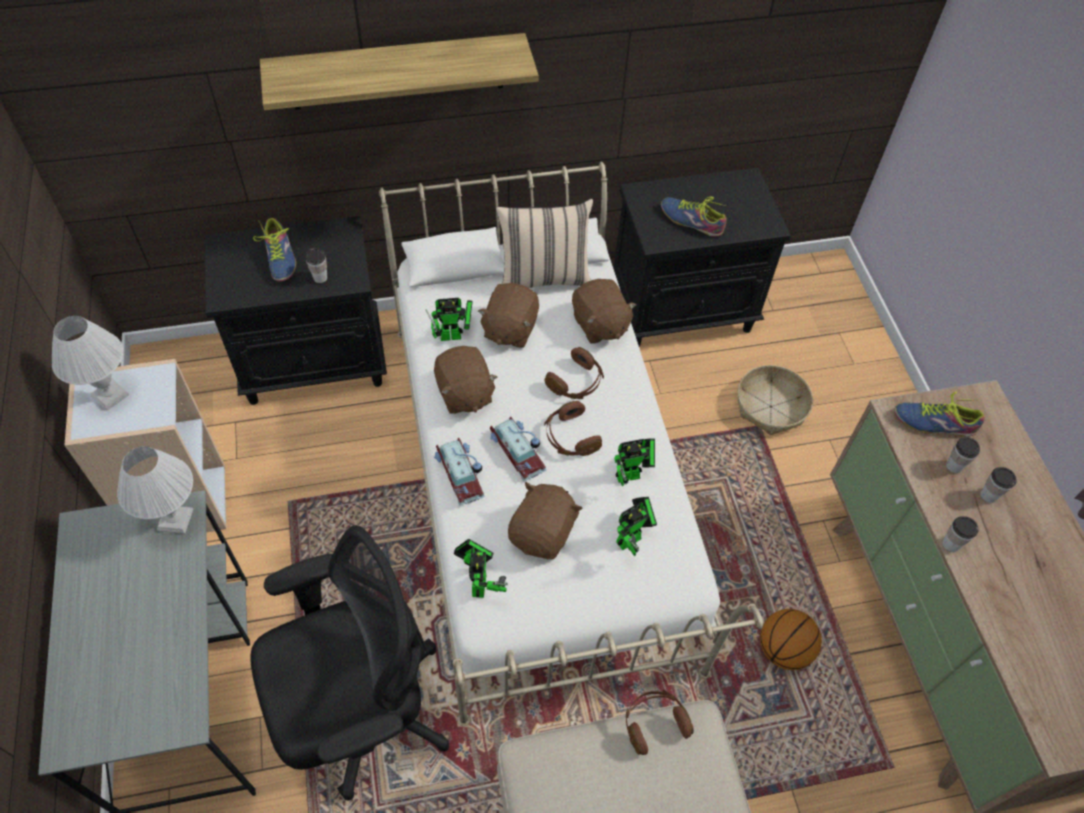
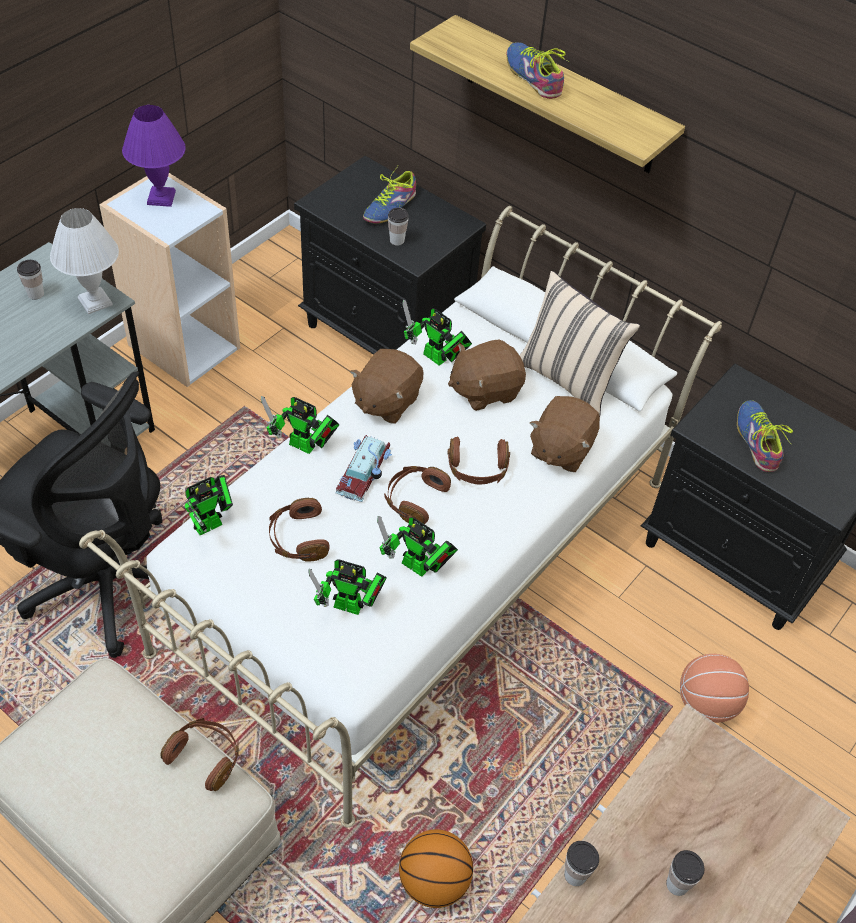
camera: 50 degrees right, 5 degrees down
(109, 396) = (160, 198): white table lamp -> purple table lamp
(461, 472) = (306, 447): toy car -> toy robot
(543, 533) = (298, 538): brown plush toy -> brown headphones
(771, 406) = (706, 703): basket -> basketball
(934, 423) = (720, 781): shoe -> shoe (533, 77)
(954, 466) = (682, 829): cup -> cup (36, 294)

